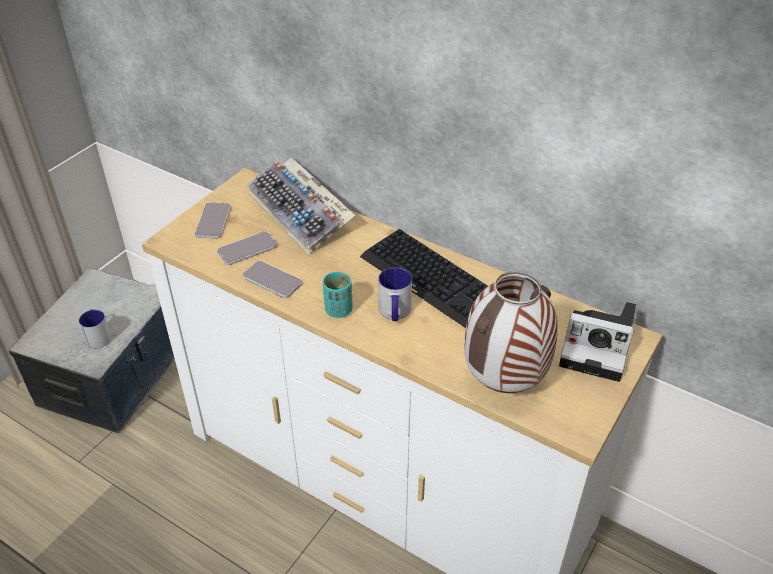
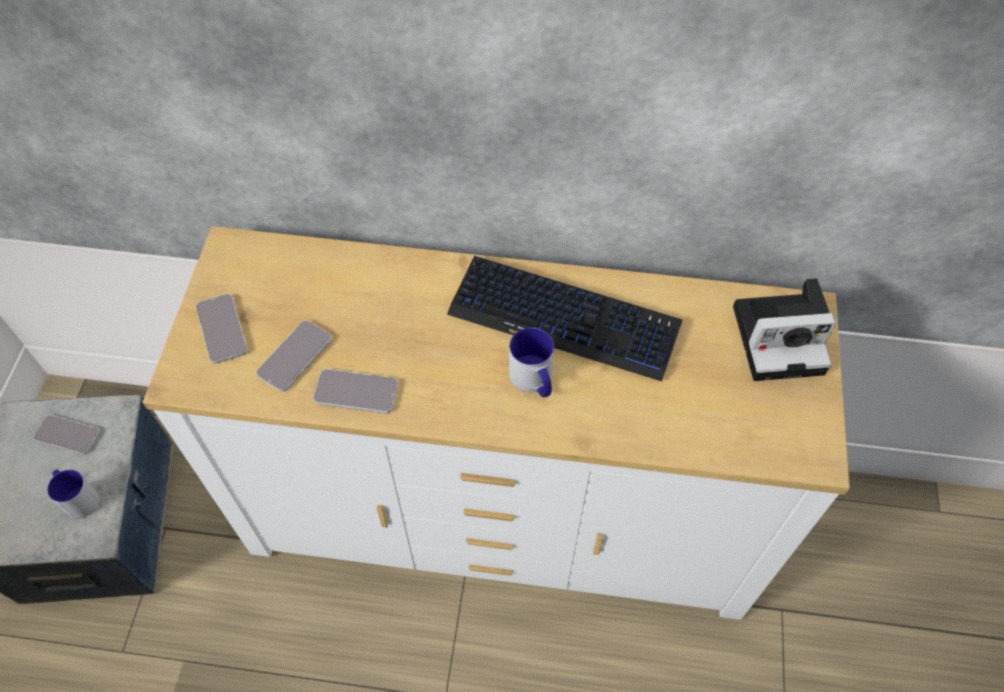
camera: 25 degrees left, 15 degrees up
(114, 298) = (67, 435): none -> phone
(301, 213) = (333, 273): keyboard -> none
(338, 310) = (465, 404): turquoise cup -> none
(503, 385) = (708, 431): vase -> none

